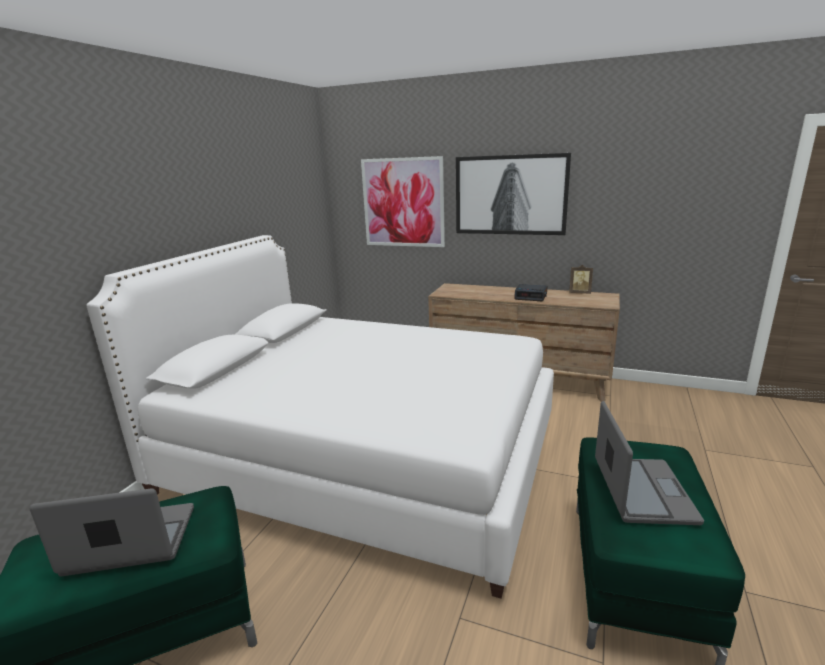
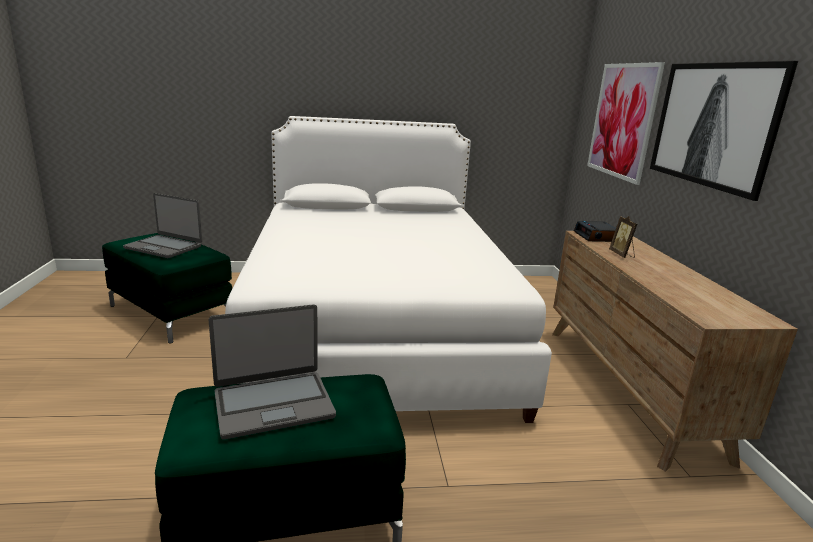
camera: 60 degrees right, 0 degrees up
(131, 542) = (164, 247): laptop -> laptop turned 150 degrees clockwise
(531, 296) = (655, 273): alarm clock -> alarm clock (597, 237)
(580, 293) = (735, 300): picture frame -> picture frame (622, 255)

